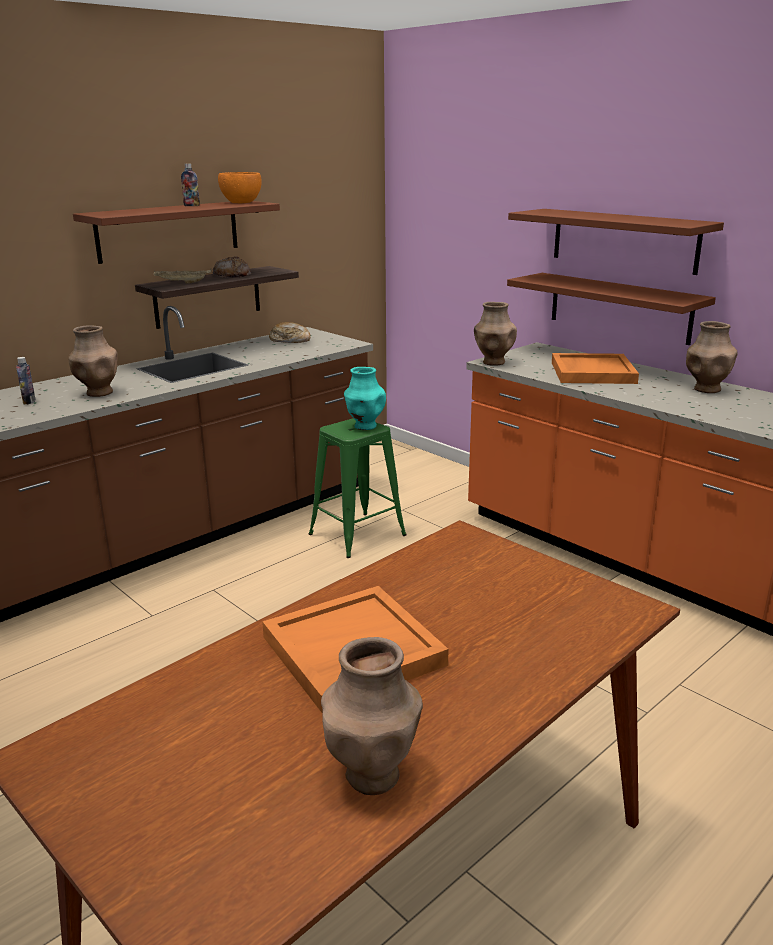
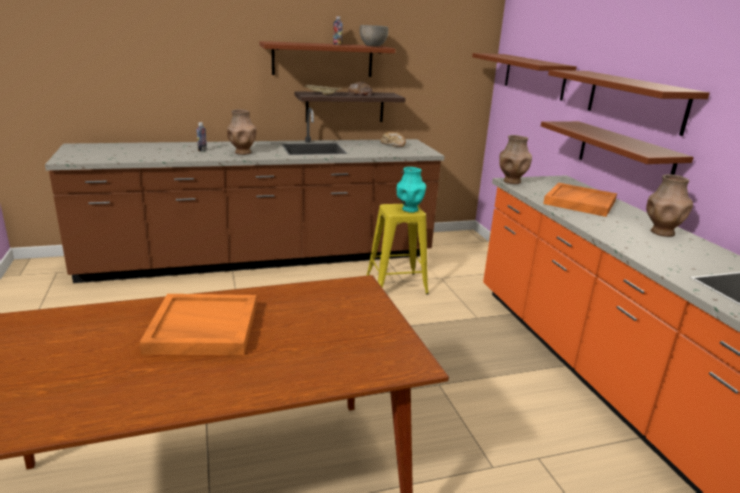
camera: 25 degrees right, 0 degrees up
(241, 203) = (373, 46): orange bowl -> grey bowl
(357, 535) = (396, 285): green stool -> yellow stool
(372, 774) = (120, 397): brown vase -> none
(457, 220) = (534, 76): none -> brown shelf

